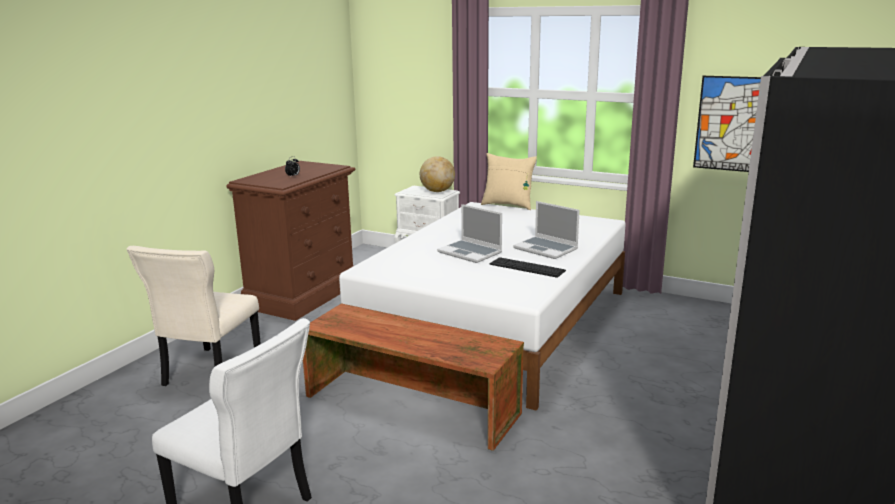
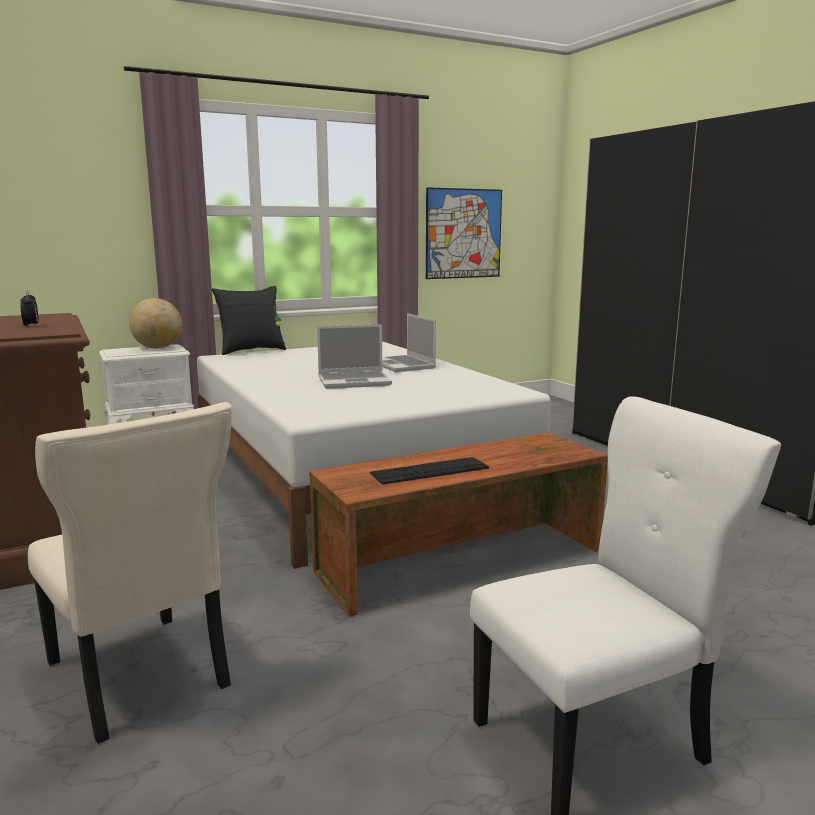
camera: 55 degrees left, 5 degrees down
(507, 205) = (251, 351): beige pillow -> black pillow
(527, 267) = (438, 377): keyboard -> keyboard (430, 471)
(546, 249) = (403, 365): laptop -> laptop turned 75 degrees clockwise

